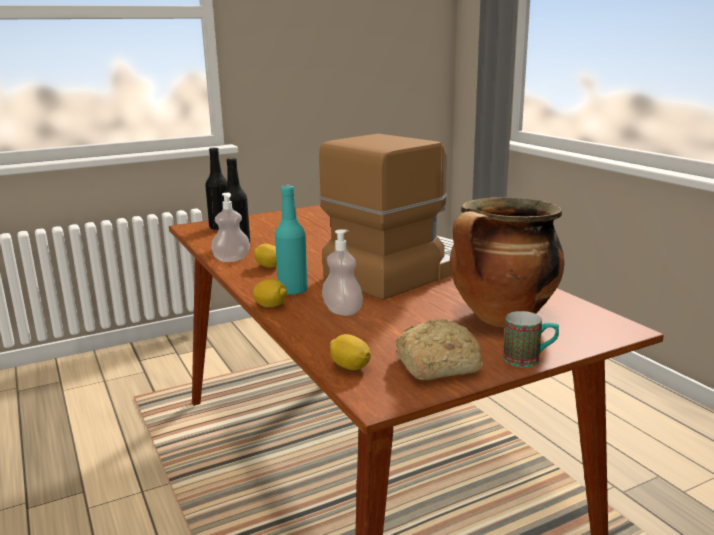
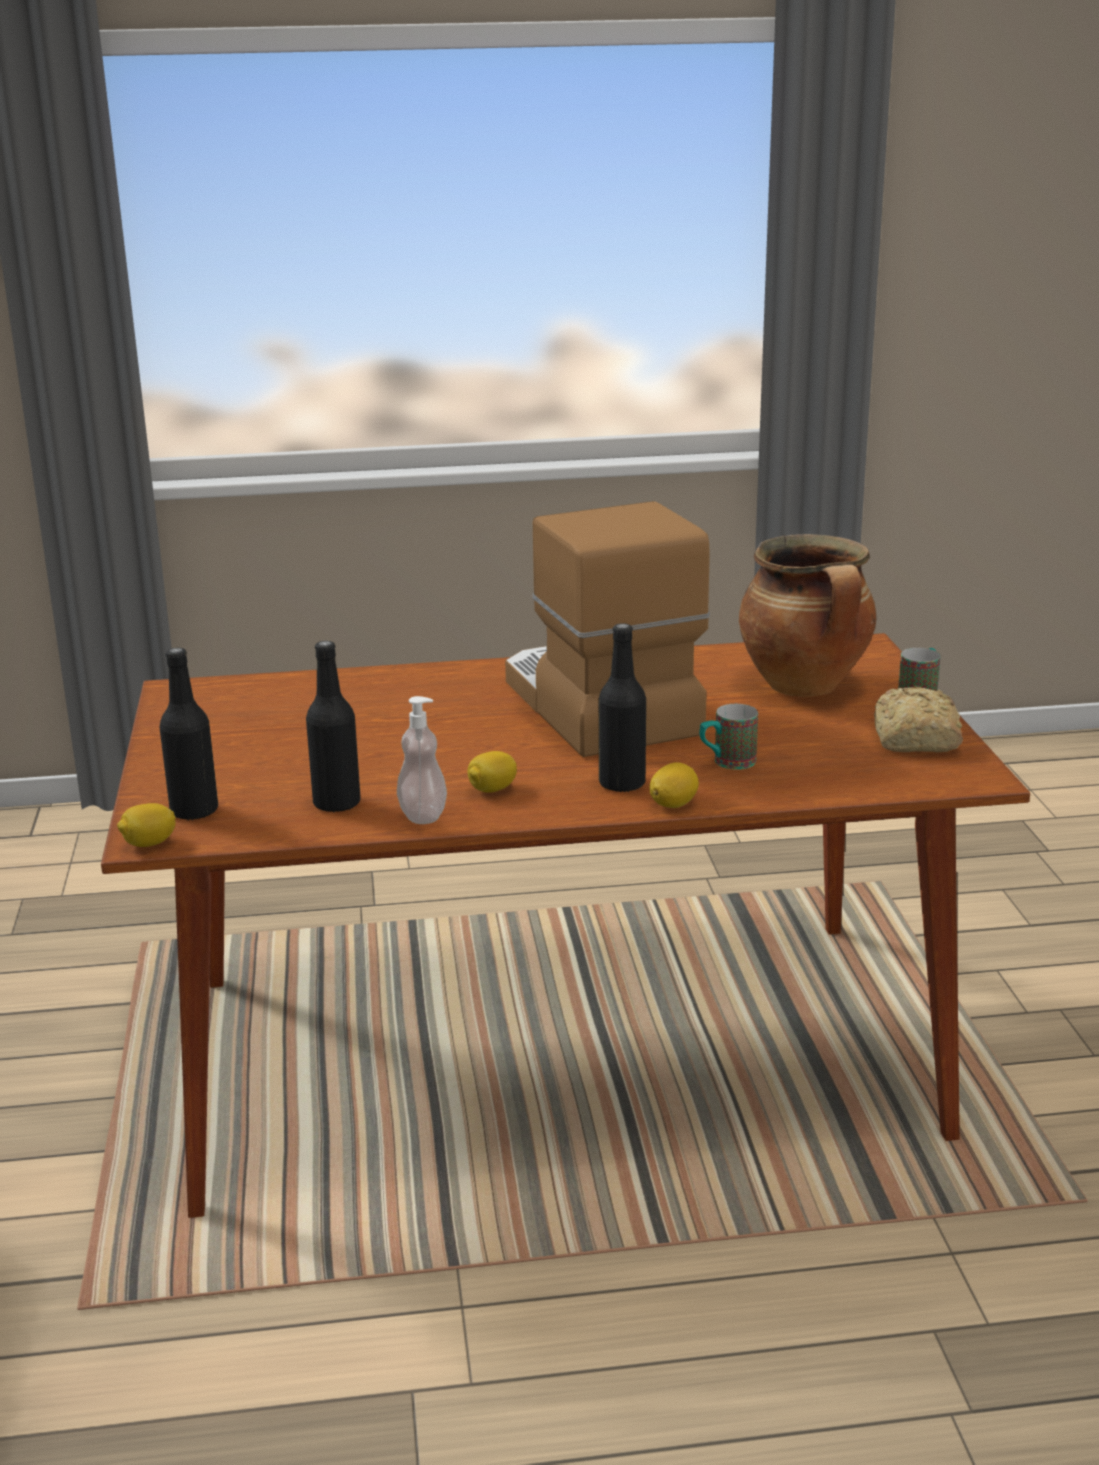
camera: 70 degrees left, 5 degrees up
(293, 290) = (622, 784): turquoise bottle -> black bottle
(342, 311) = (726, 763): soap dispenser -> mug
(350, 367) = (899, 780): lemon -> lemon (149, 844)

